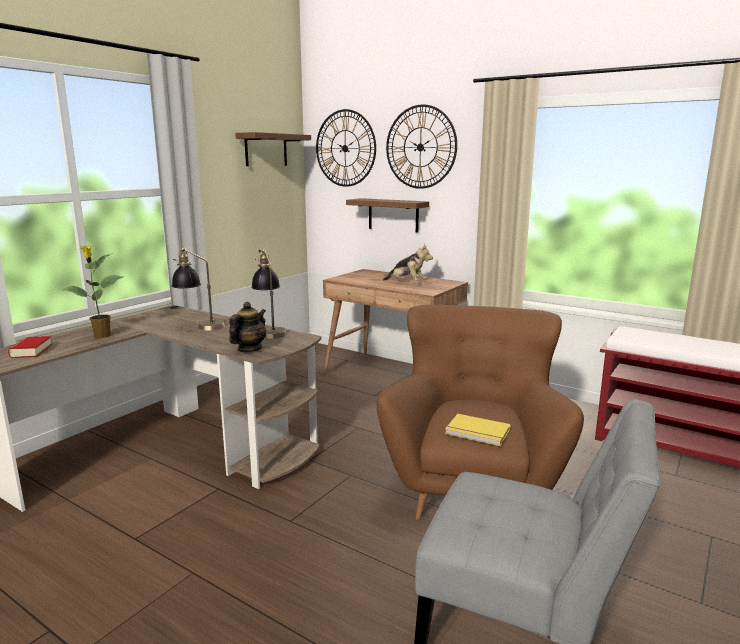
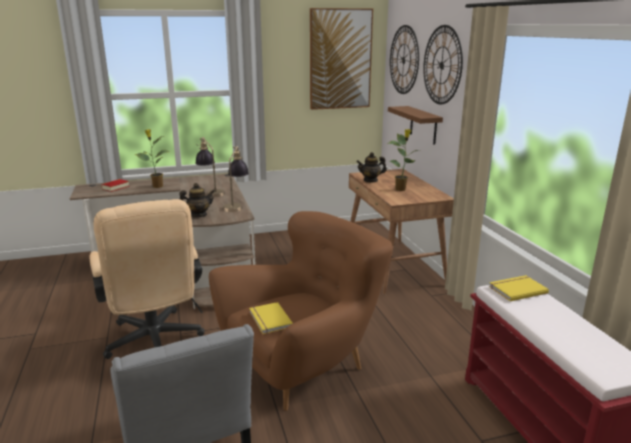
camera: 40 degrees right, 5 degrees up
(266, 150) = (340, 59): brown shelf -> picture
(277, 546) = (155, 343): none -> beige office chair
(361, 281) = (370, 180): none -> teapot
(407, 283) = (401, 189): plush toy -> potted plant
(632, 333) = (516, 289): none -> yellow book

